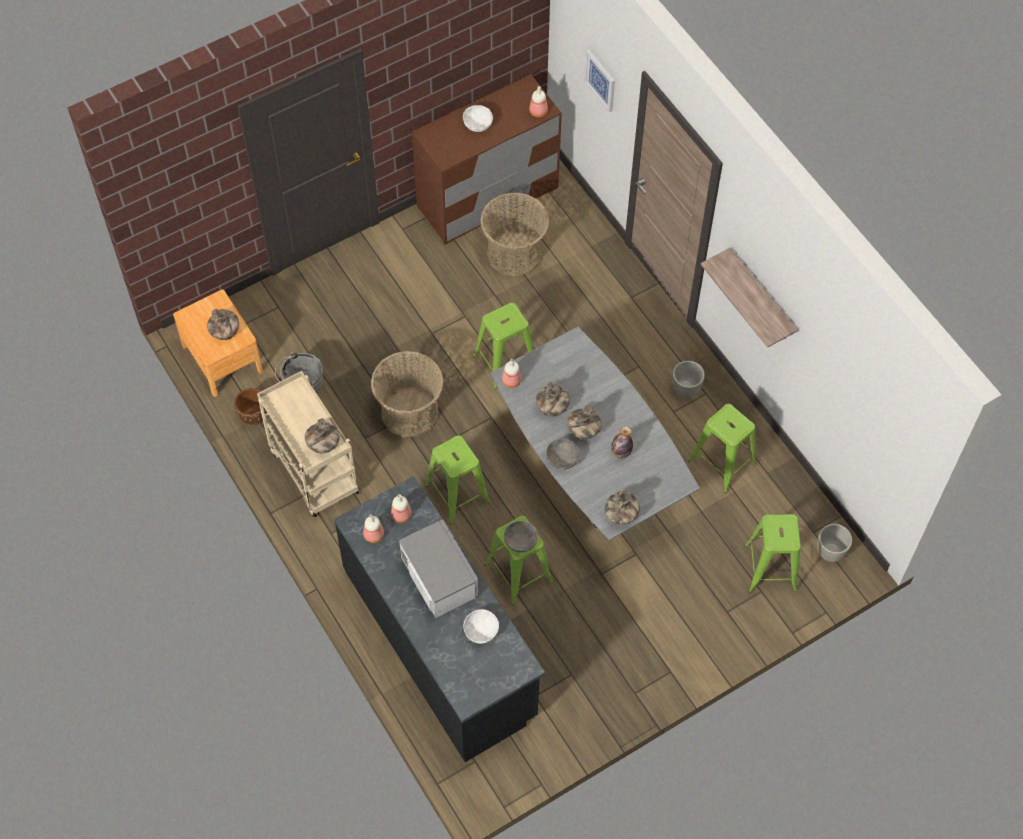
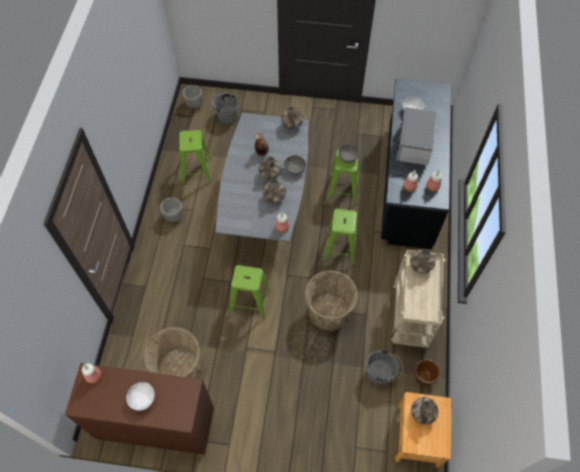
camera: 140 degrees left, 0 degrees up
(600, 80) = (50, 311): picture -> none
(761, 297) = (123, 128): shelf -> none
(770, 567) = (226, 115): green stool -> grey bucket

